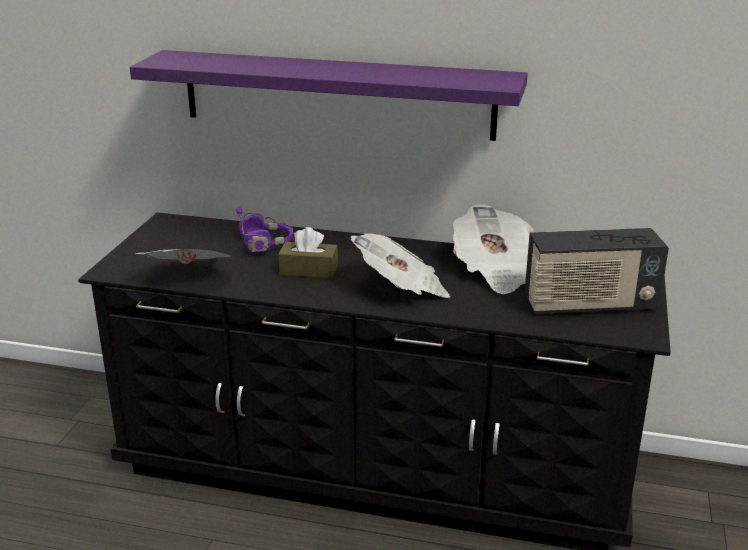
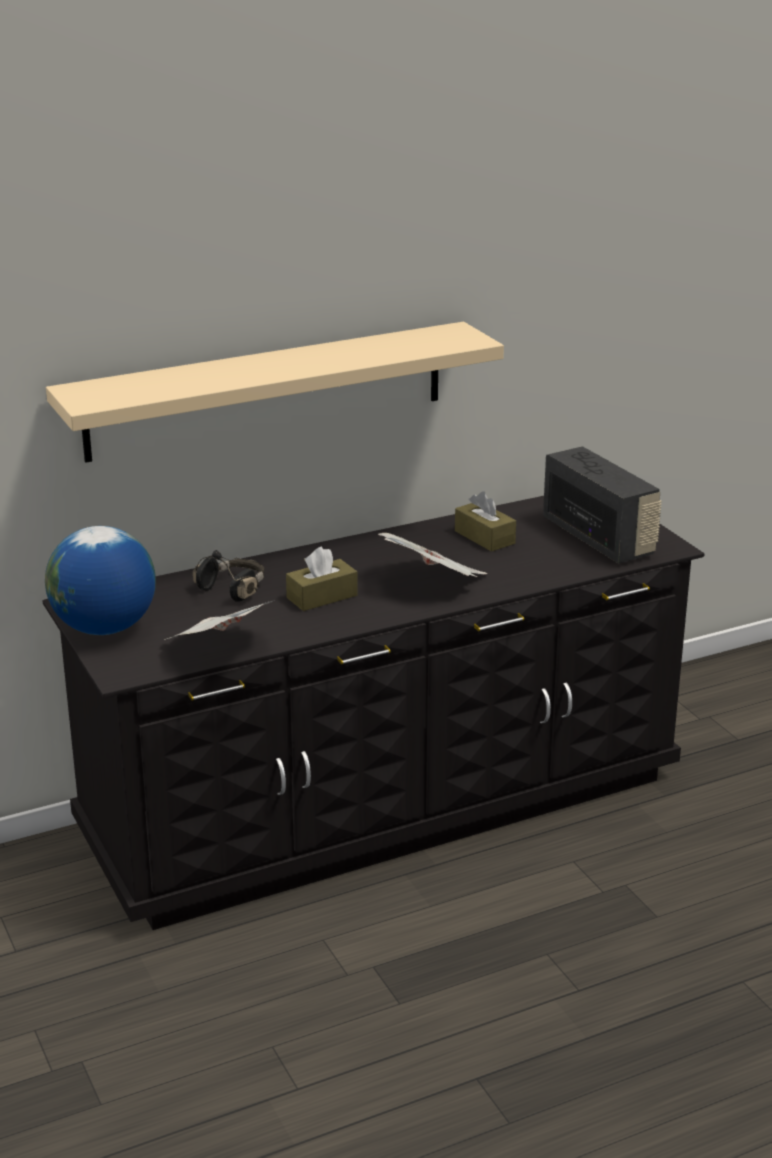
camera: 40 degrees left, 0 degrees up
(153, 240) = (104, 628): none -> globe
(266, 245) = (233, 589): purple headphones -> black headphones
(337, 94) = (267, 391): purple shelf -> beige shelf
(495, 272) = (484, 537): newspaper -> brown tissue box
(589, 305) = (599, 538): radio -> radio turned 75 degrees counterclockwise

